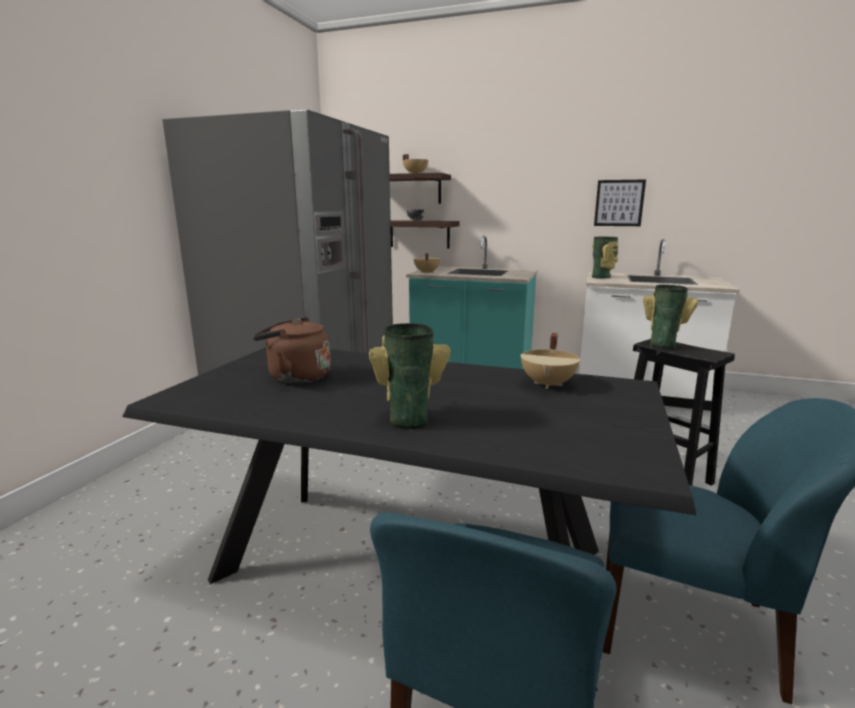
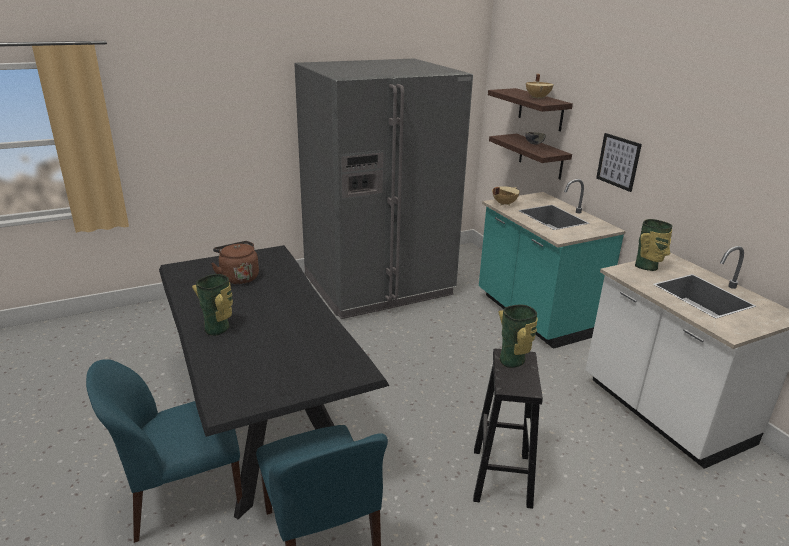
camera: 45 degrees right, 10 degrees up
(549, 384) = (324, 345): beige cooking pot -> none
(619, 203) = (717, 183): picture -> picture (618, 161)

